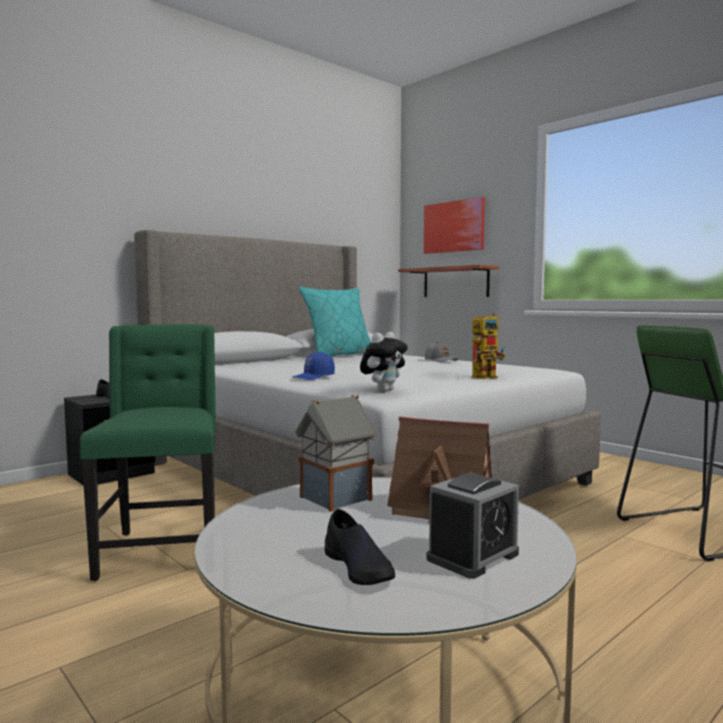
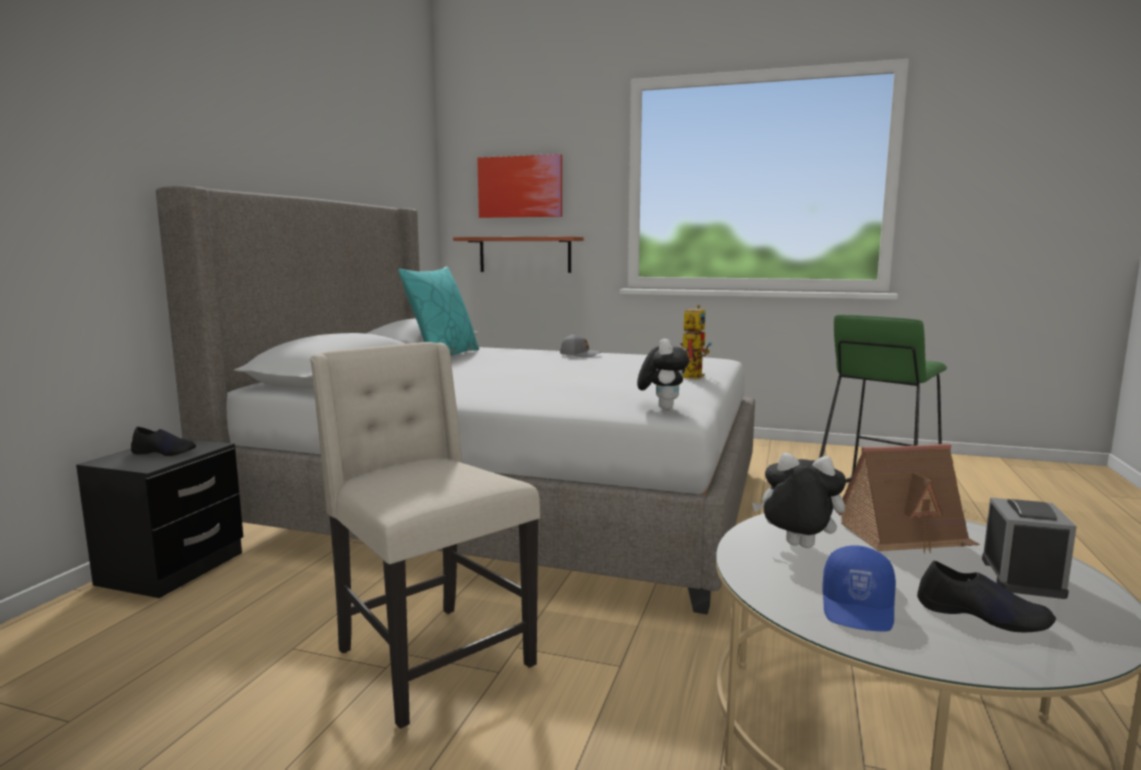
camera: 30 degrees left, 5 degrees up
(162, 550) = (429, 658): green chair -> beige chair
(314, 377) = (531, 396): blue cap -> blue cap (859, 608)
(334, 499) = (797, 547): toy house -> plush toy

